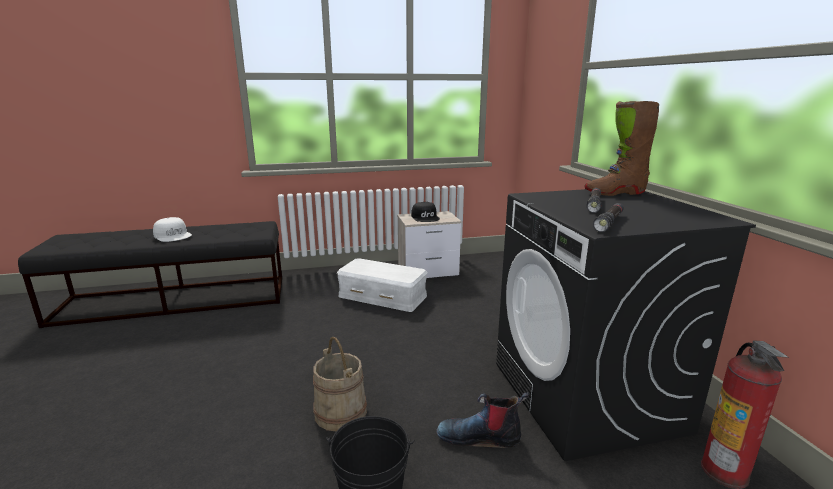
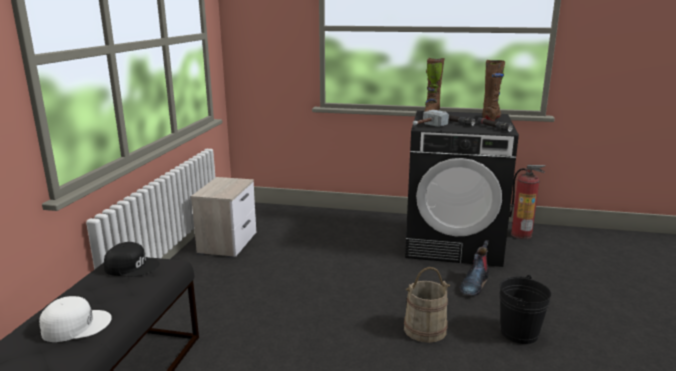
camera: 65 degrees left, 0 degrees up
(383, 295) = (252, 275): white storage box -> none
(425, 217) = (222, 188): black cap -> black cap (132, 266)
(539, 196) = (427, 126): none -> hammer
(679, 217) = (491, 118): none -> brown boot

